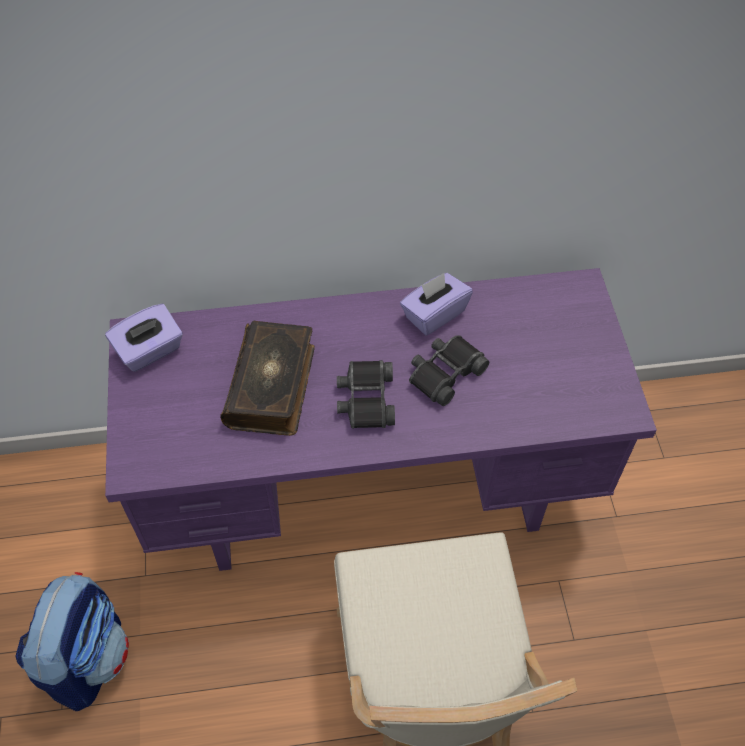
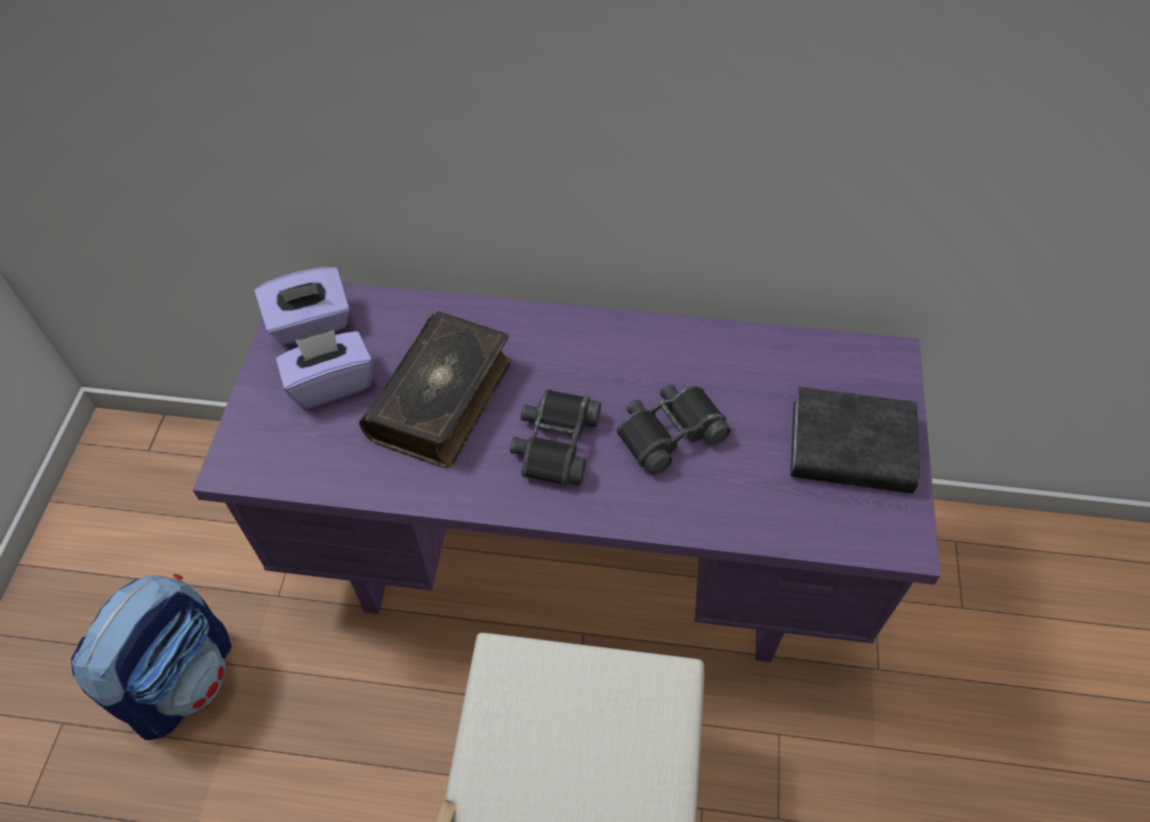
camera: 15 degrees right, 0 degrees up
(434, 314) = (678, 353): purple tissue box -> purple tissue box (331, 383)
(574, 356) = (850, 448): none -> black book

